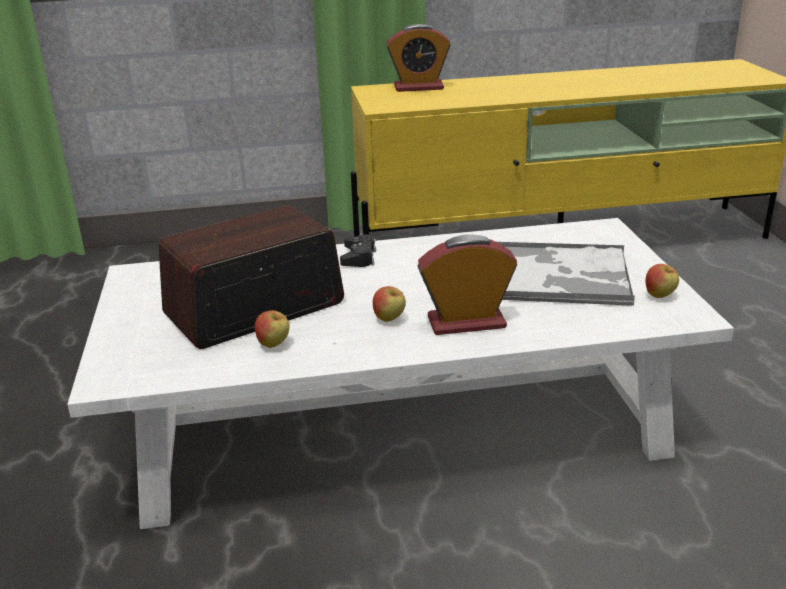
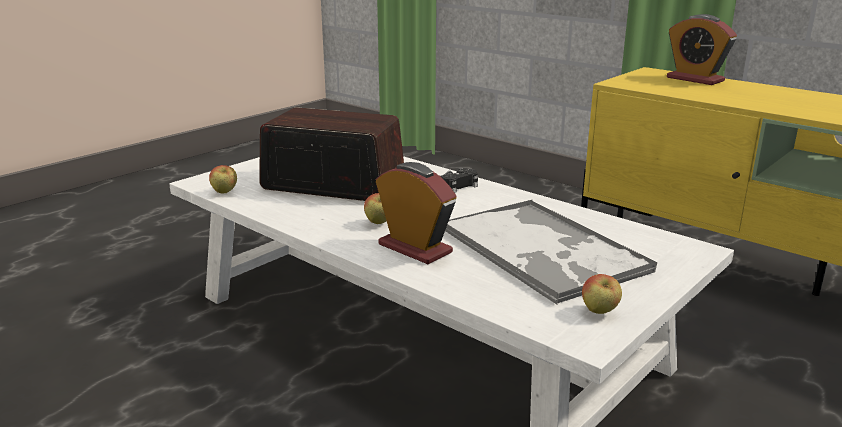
camera: 50 degrees right, 5 degrees down
(273, 345) = (295, 204): apple -> apple (225, 193)

